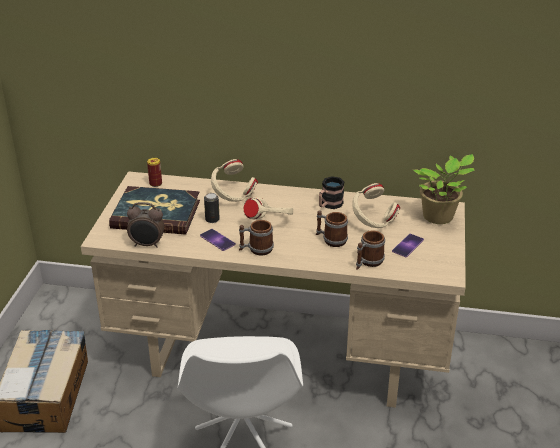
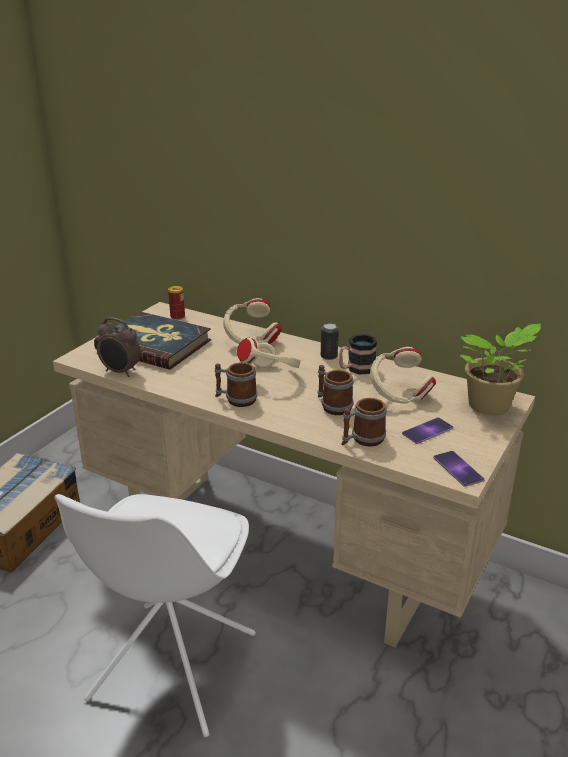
camera: 20 degrees right, 5 degrees down
(212, 219) = (210, 360): can -> can (329, 356)
(217, 240) = (199, 381): phone -> phone (458, 469)

